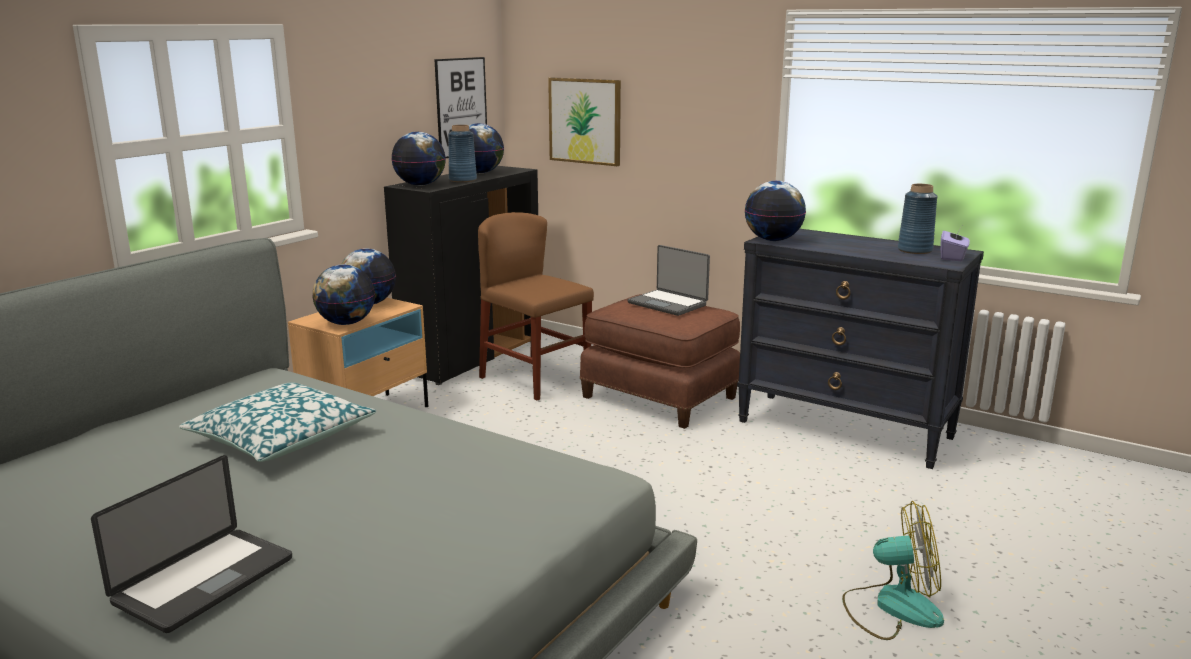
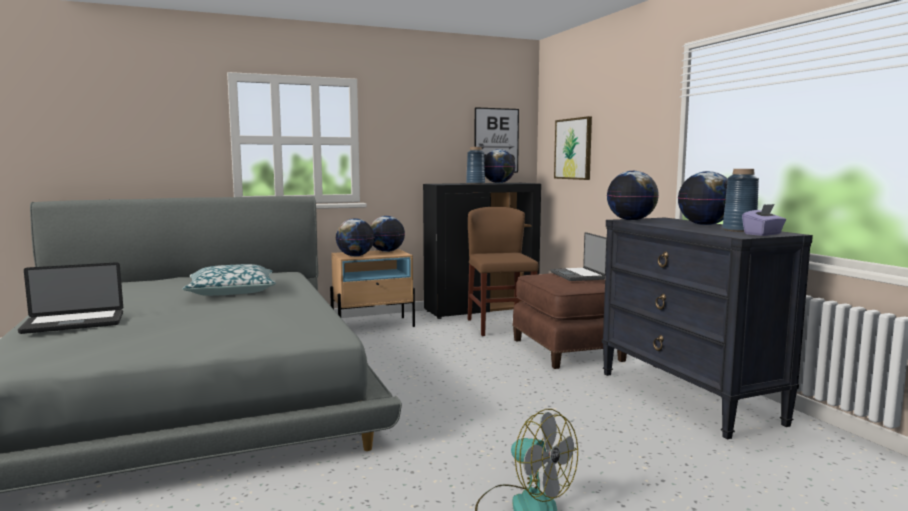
camera: 35 degrees right, 10 degrees down
(420, 185) = (443, 183): globe -> globe (705, 225)

